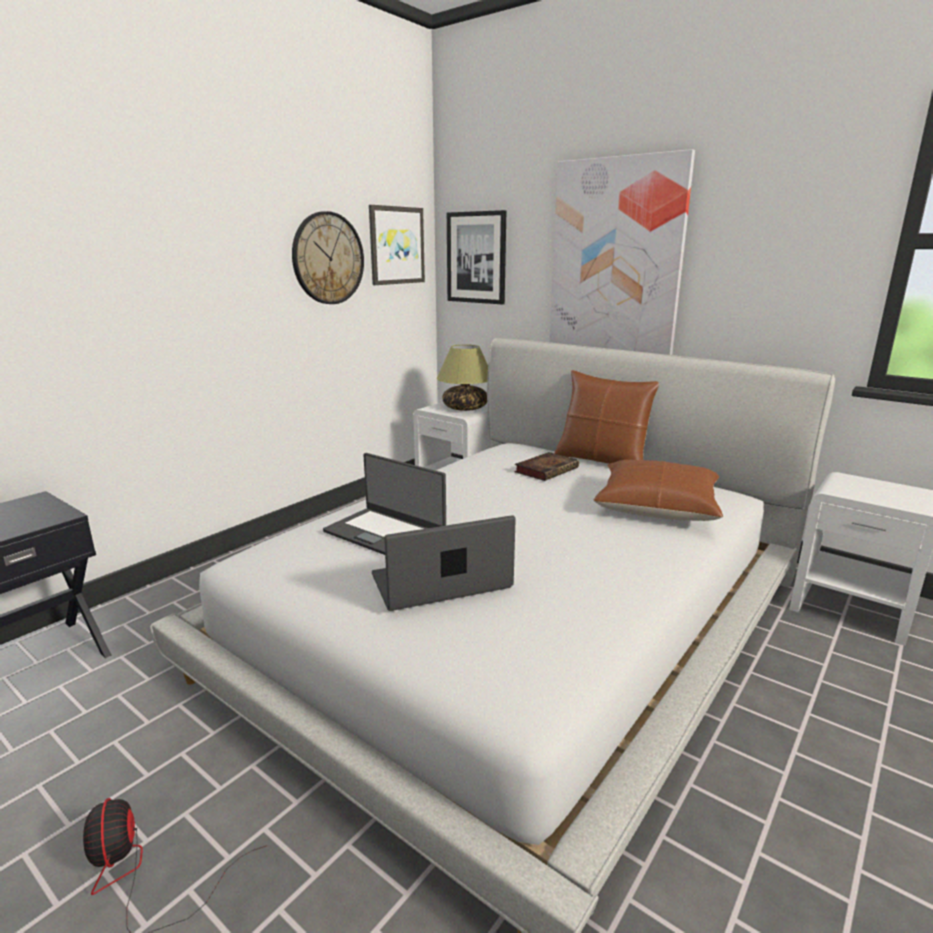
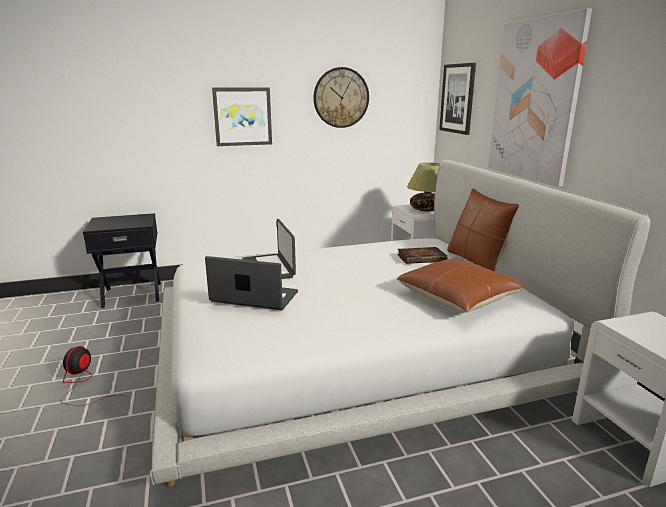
camera: 35 degrees right, 0 degrees up
(396, 245) = (400, 89): picture -> picture (242, 116)

